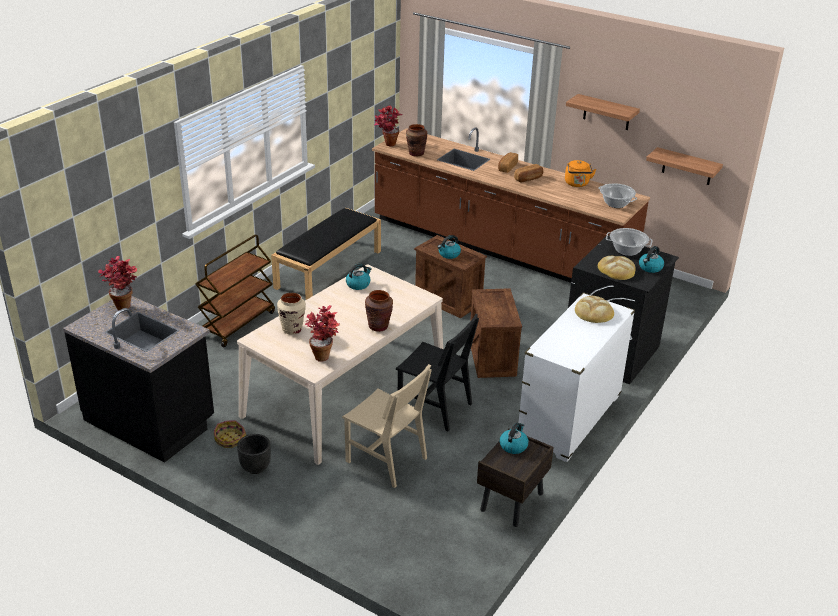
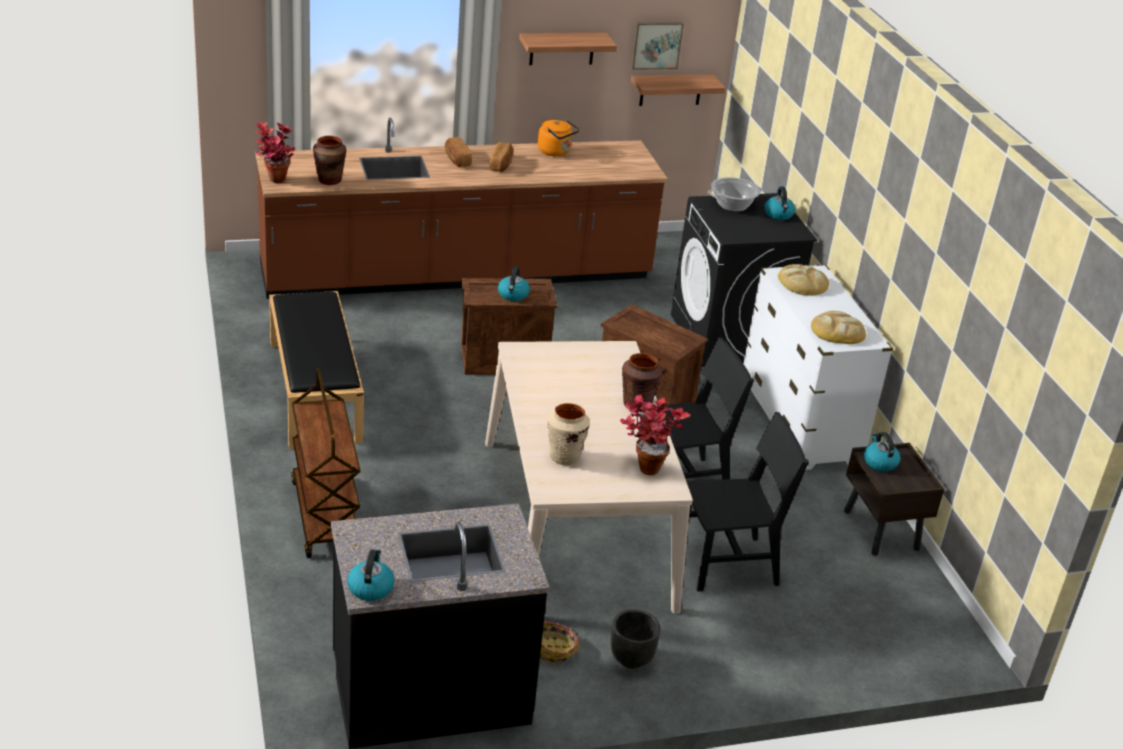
camera: 50 degrees left, 0 degrees up
(124, 304) = (363, 535): potted plant -> none
(358, 284) = (533, 369): kettle -> kettle (370, 587)
(386, 460) = (728, 564): beige chair -> black chair
(615, 203) = (626, 160): cooking pot -> none
(616, 270) = (759, 230): bread -> bread (837, 331)
(677, 127) = (656, 44): none -> picture

